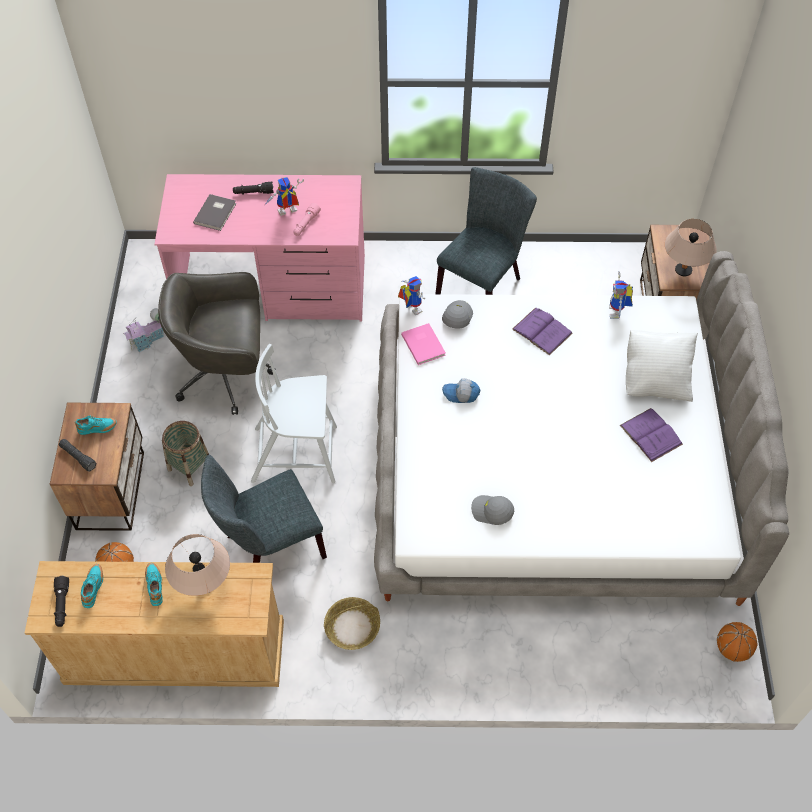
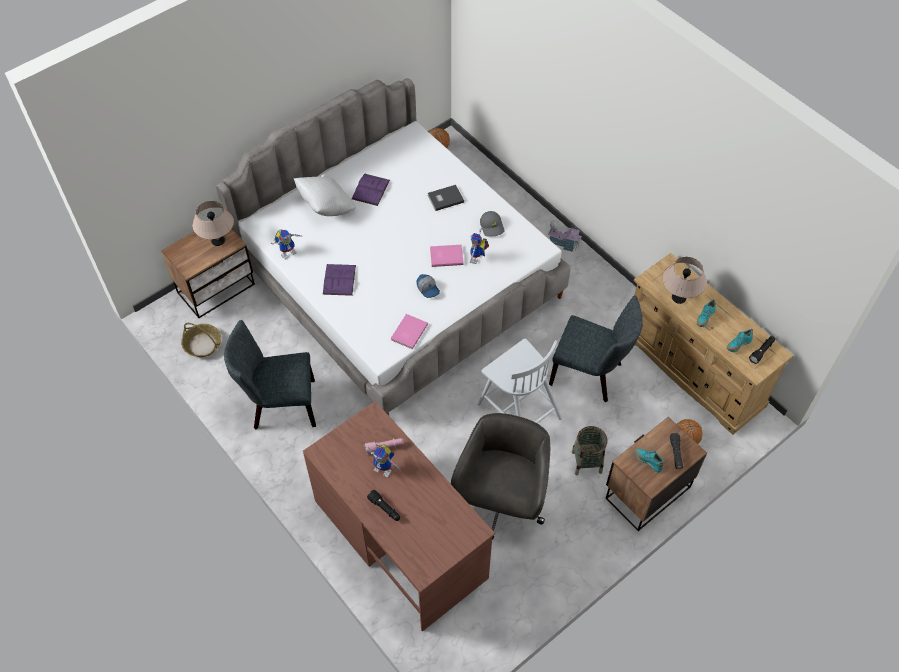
camera: 130 degrees left, 0 degrees up
(148, 340) = (524, 581): toy house -> toy house (563, 244)
(216, 213) = (428, 516): grey book -> grey book (445, 198)
(226, 374) = (501, 502): grey office chair -> grey office chair turned 120 degrees counterclockwise
(273, 288) = (400, 538): pink desk -> brown desk
(352, 628) = (591, 301): basket -> basket (203, 344)
(410, 308) = (385, 360): toy robot -> toy robot (477, 259)
(456, 317) = (369, 330): grey cap -> none
(490, 439) = (446, 256): none -> pink book

